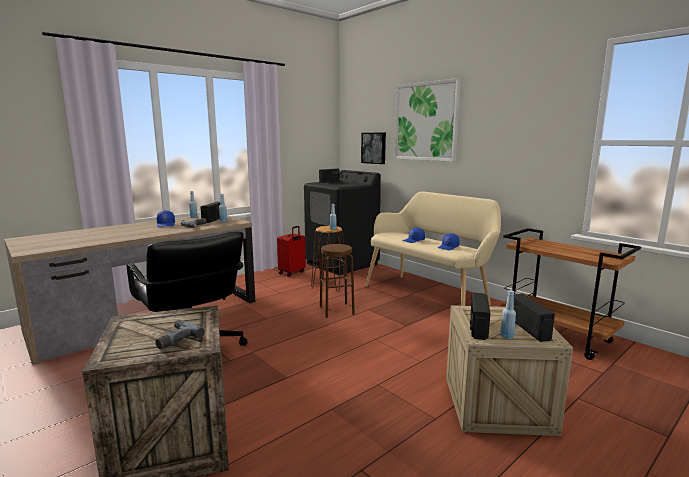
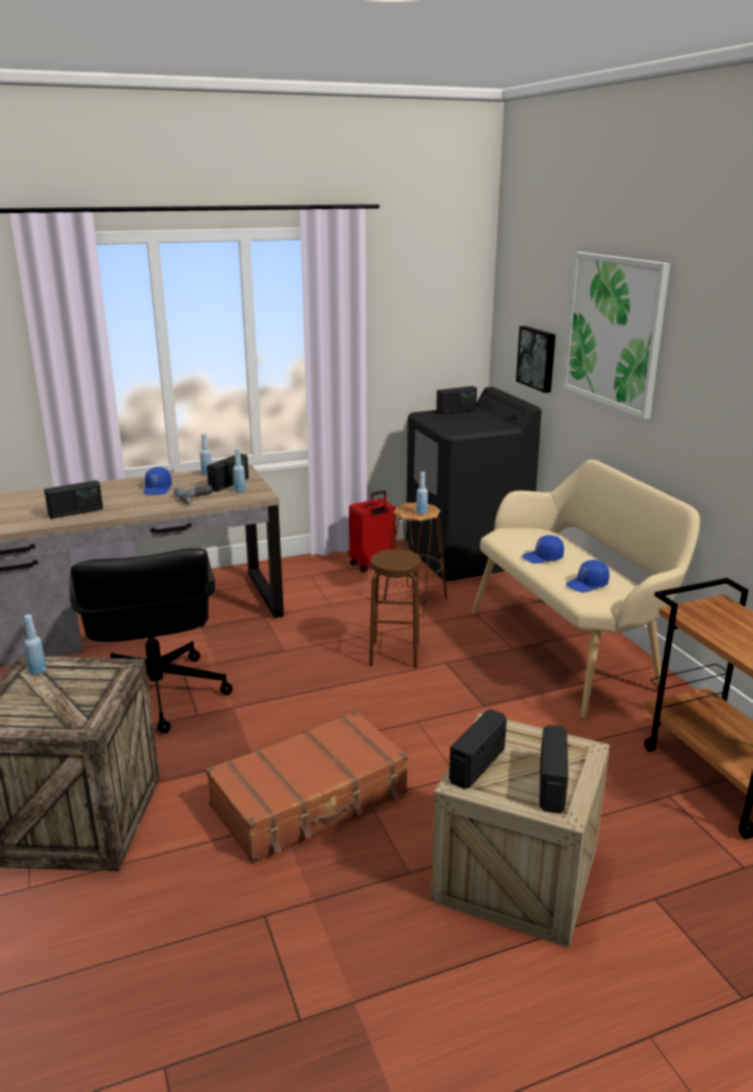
camera: 20 degrees right, 10 degrees up
(113, 237) = (76, 512): none -> radio
(174, 338) = (63, 708): power drill -> none
(342, 392) = (311, 800): none -> brown suitcase
(506, 337) = (502, 791): blue bottle -> blue bottle (38, 671)

